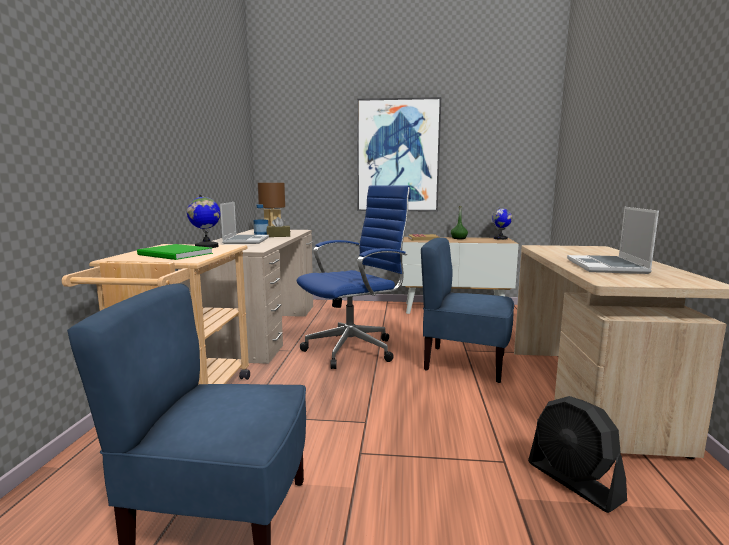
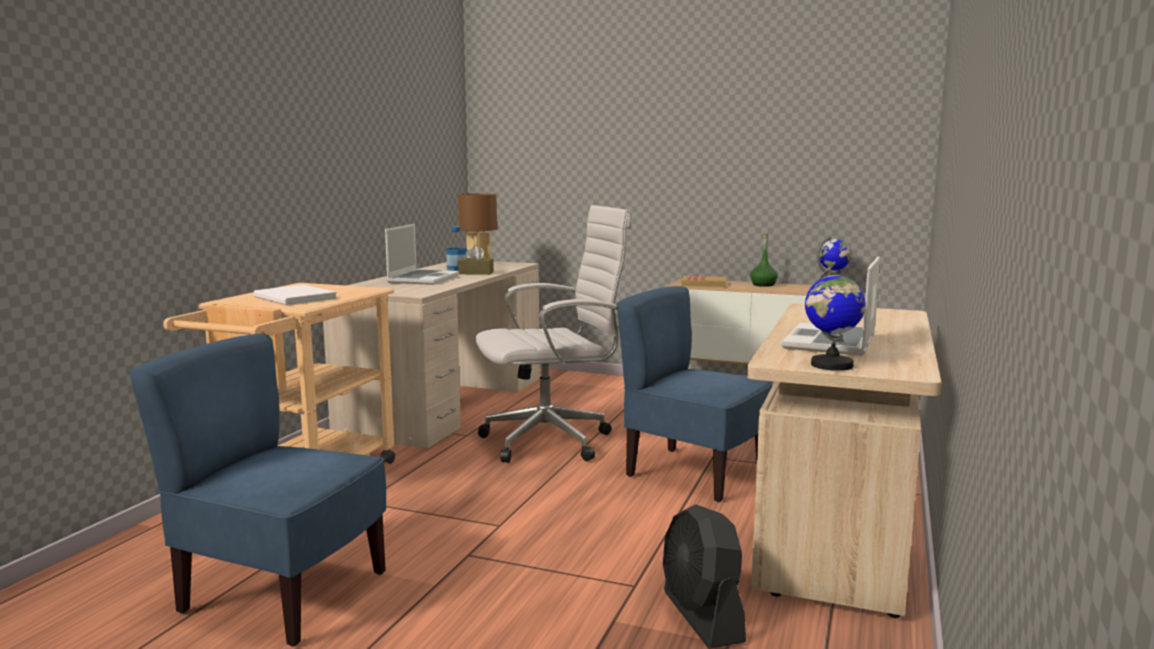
camera: 15 degrees right, 0 degrees up
(175, 254) = (294, 298): green book -> white book
(206, 247) = (342, 289): globe -> globe (831, 365)
(354, 349) = (553, 441): blue office chair -> white office chair
(398, 156) = (675, 152): picture -> none

